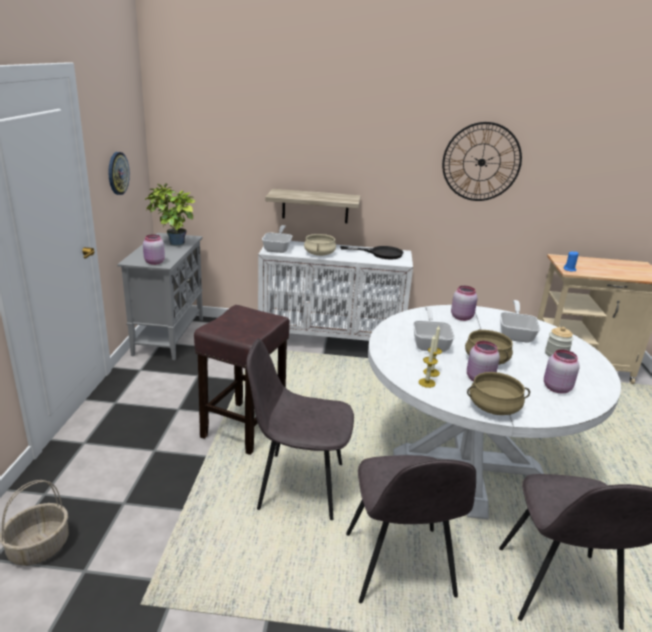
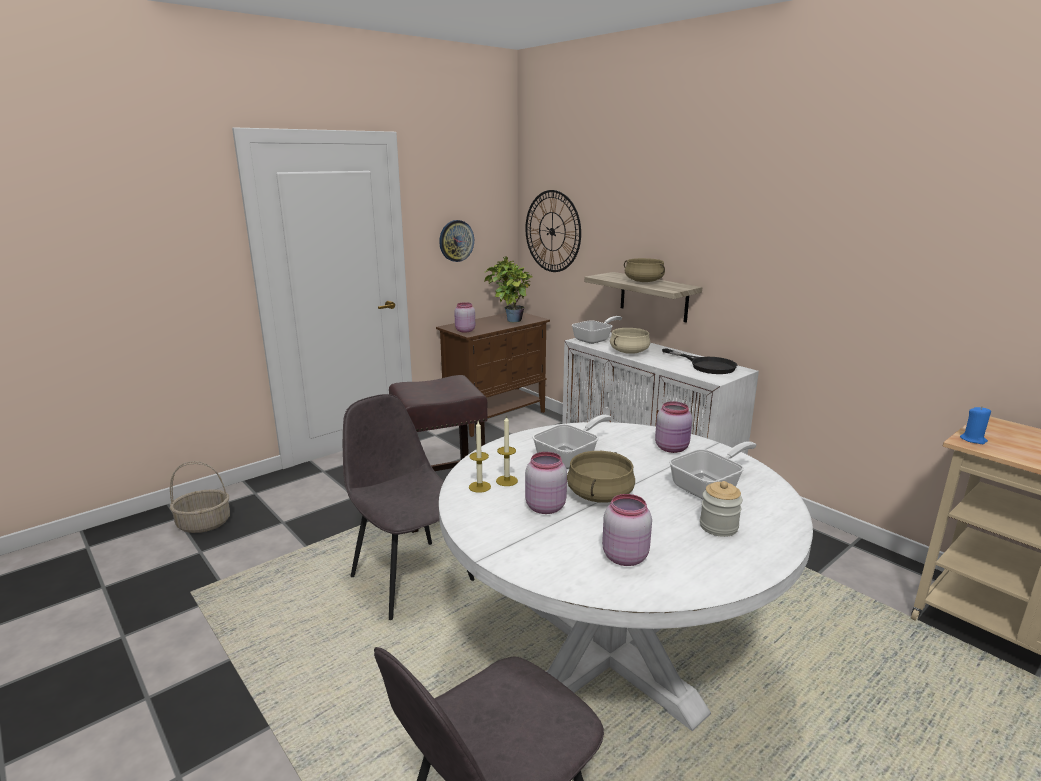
camera: 45 degrees right, 5 degrees down
(169, 336) = (496, 417): grey cabinet -> brown cabinet
(399, 567) = (379, 697): grey chair -> none
(481, 162) = (867, 248): wall clock -> wall clock (552, 231)
(494, 407) = (496, 537): beige cooking pot -> beige cooking pot (643, 281)

